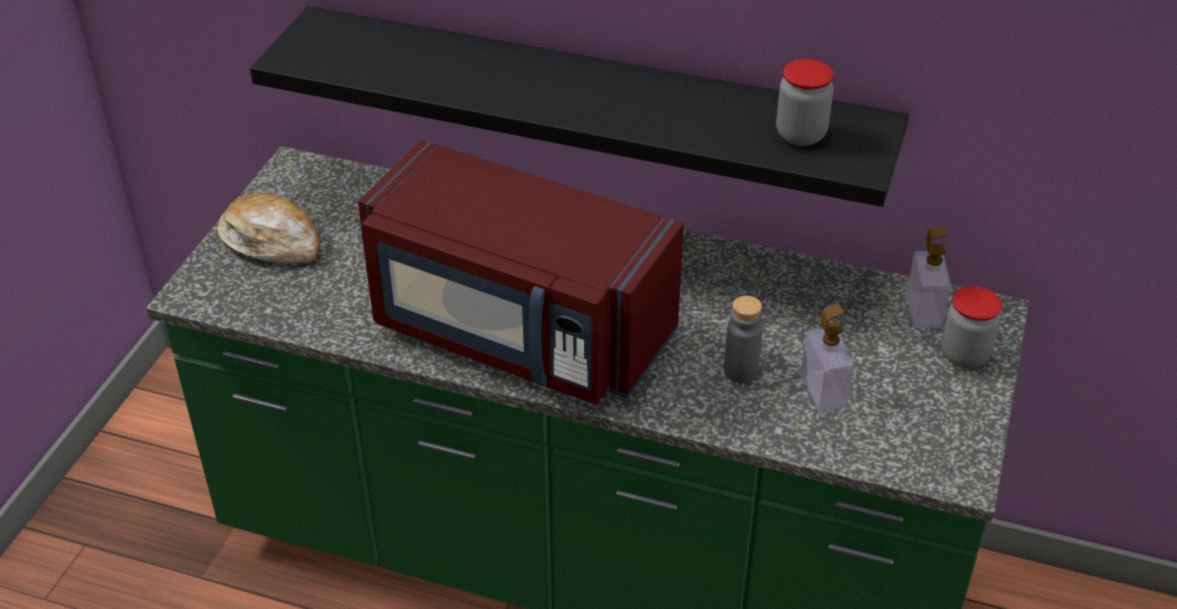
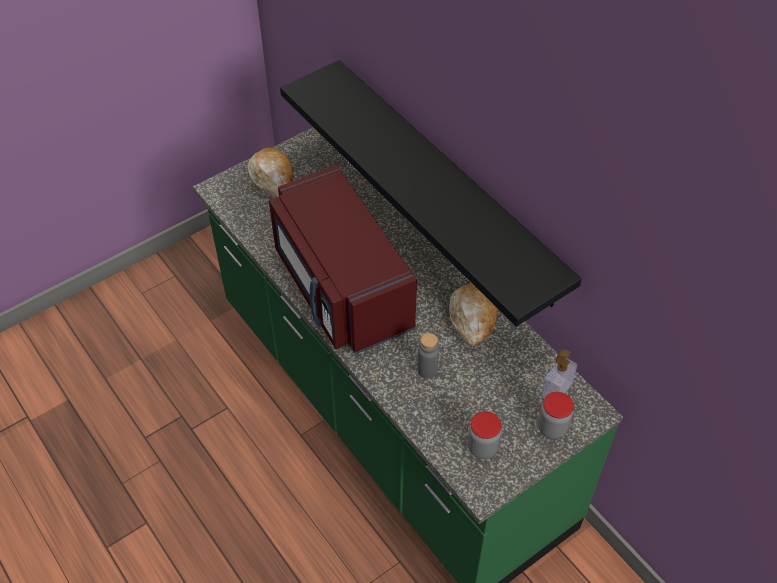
camera: 35 degrees right, 10 degrees up
(736, 281) = (473, 318): none -> bread
(801, 135) = (507, 262): jar -> jar (482, 447)
(823, 390) = (458, 404): soap dispenser -> none

